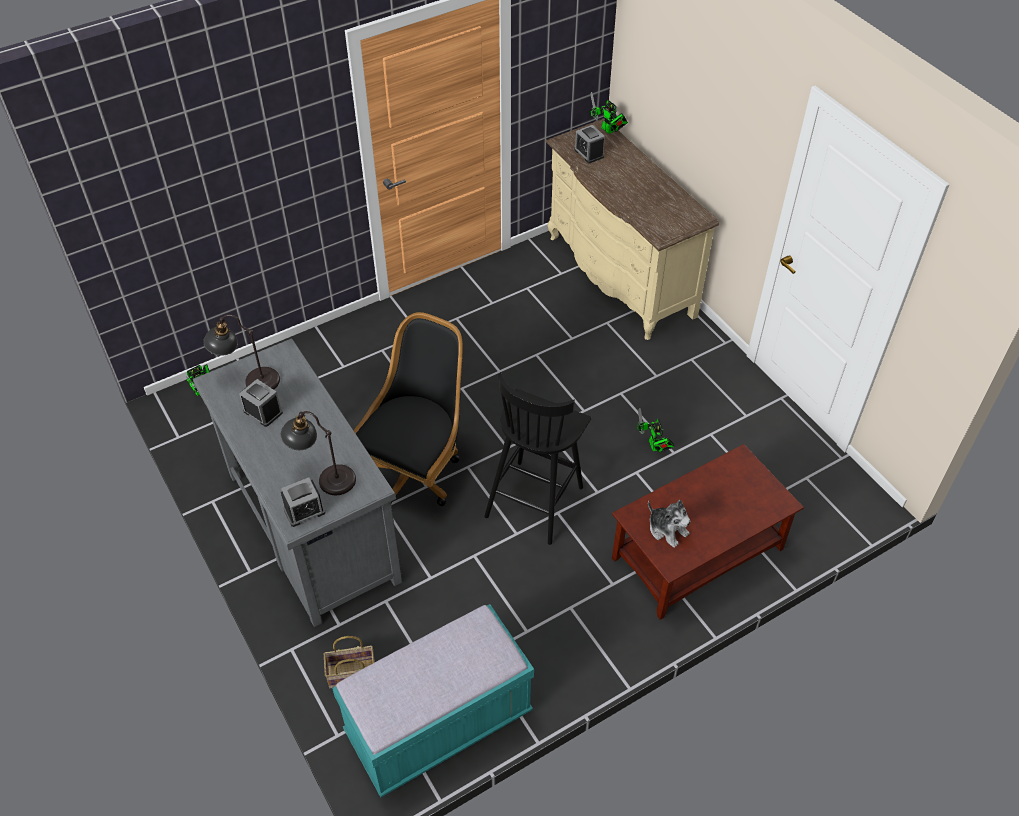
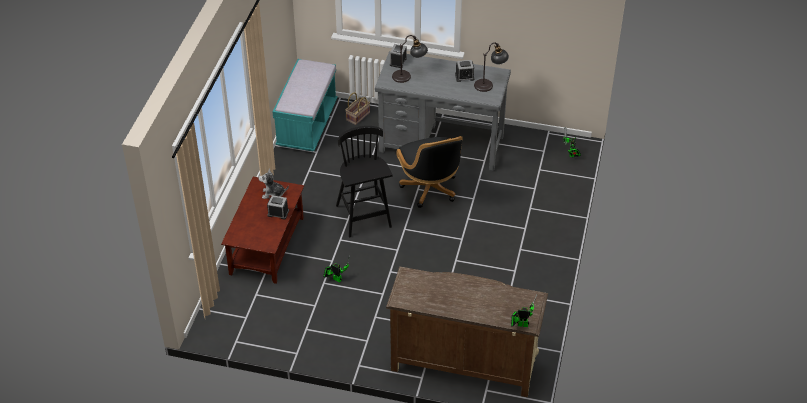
camera: 135 degrees right, 5 degrees down
(589, 153) = (510, 298): alarm clock -> alarm clock (278, 213)

